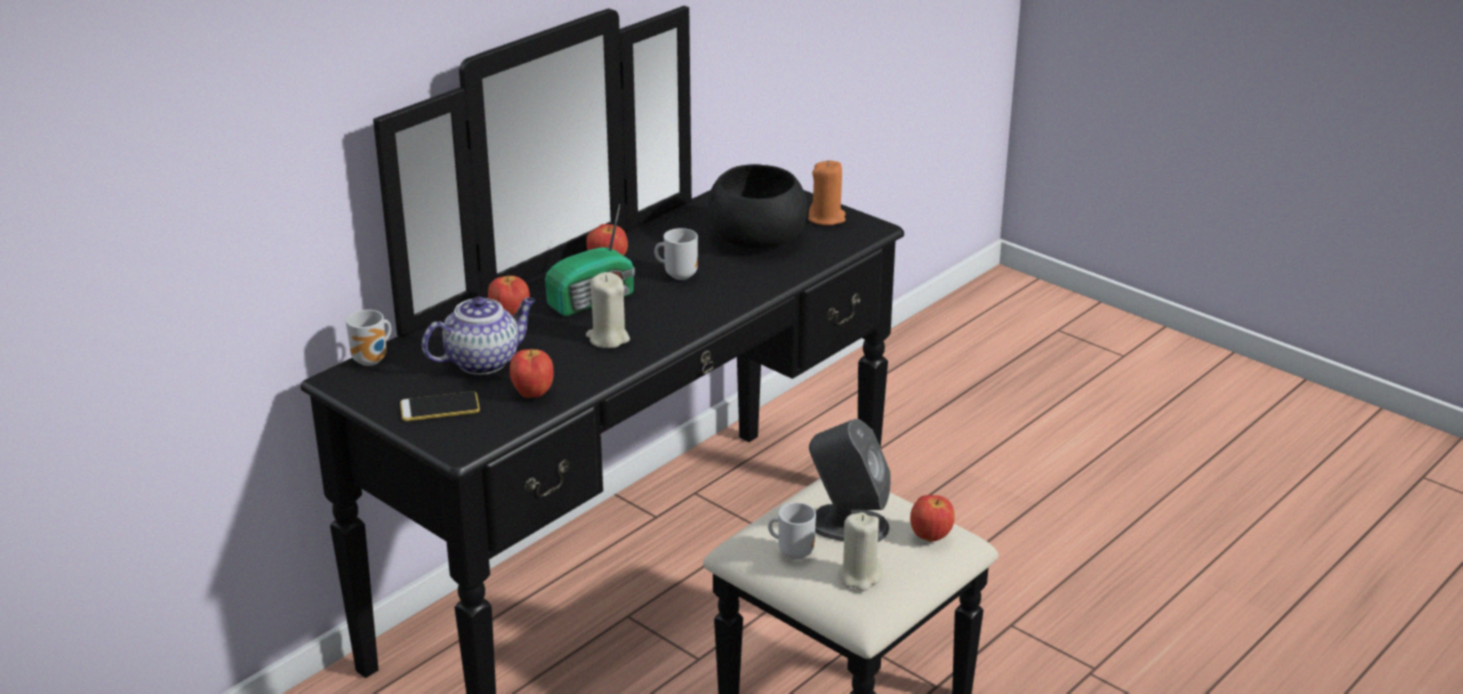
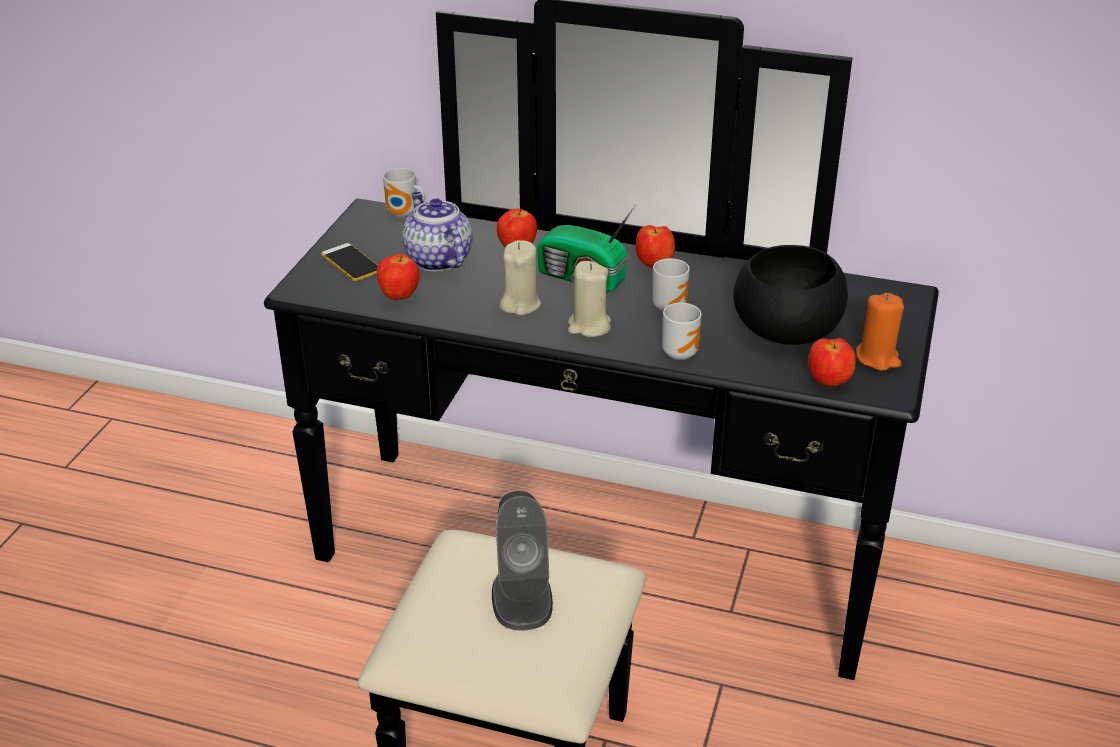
camera: 65 degrees right, 5 degrees up
(483, 361) = (437, 259): teapot -> teapot turned 150 degrees counterclockwise
(793, 551) = (457, 574): mug -> mug (680, 353)
(860, 576) = (441, 631): beige candle -> beige candle (589, 326)
(931, 537) = (540, 665): apple -> apple (829, 382)

